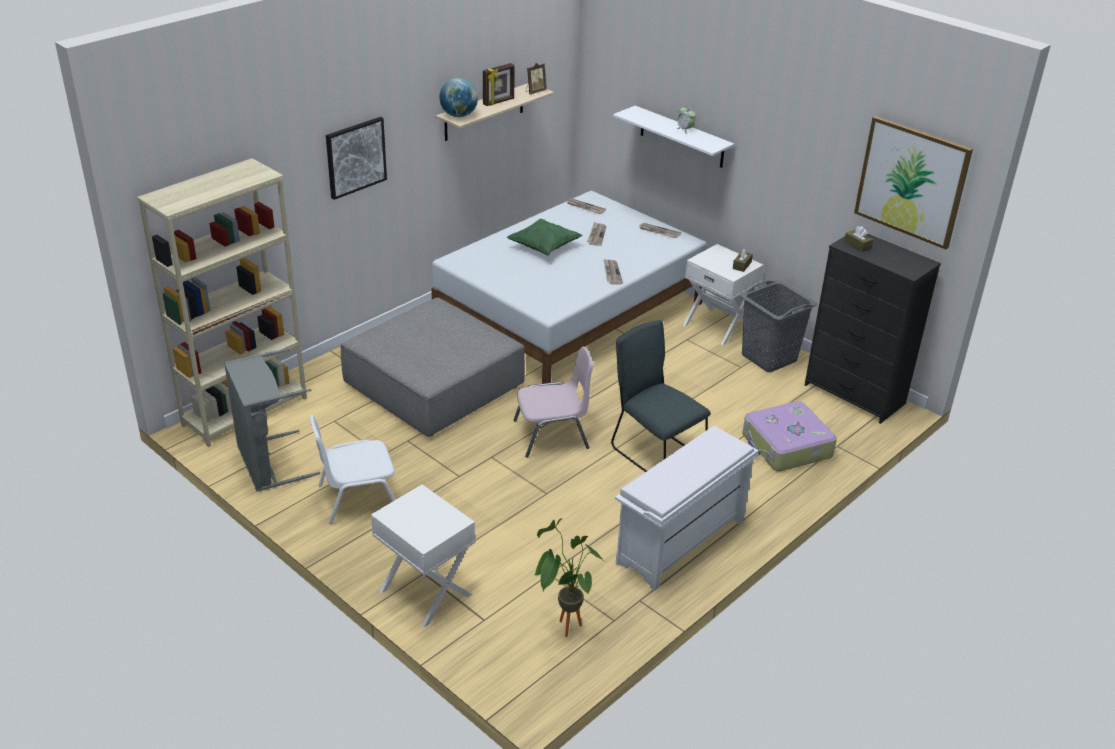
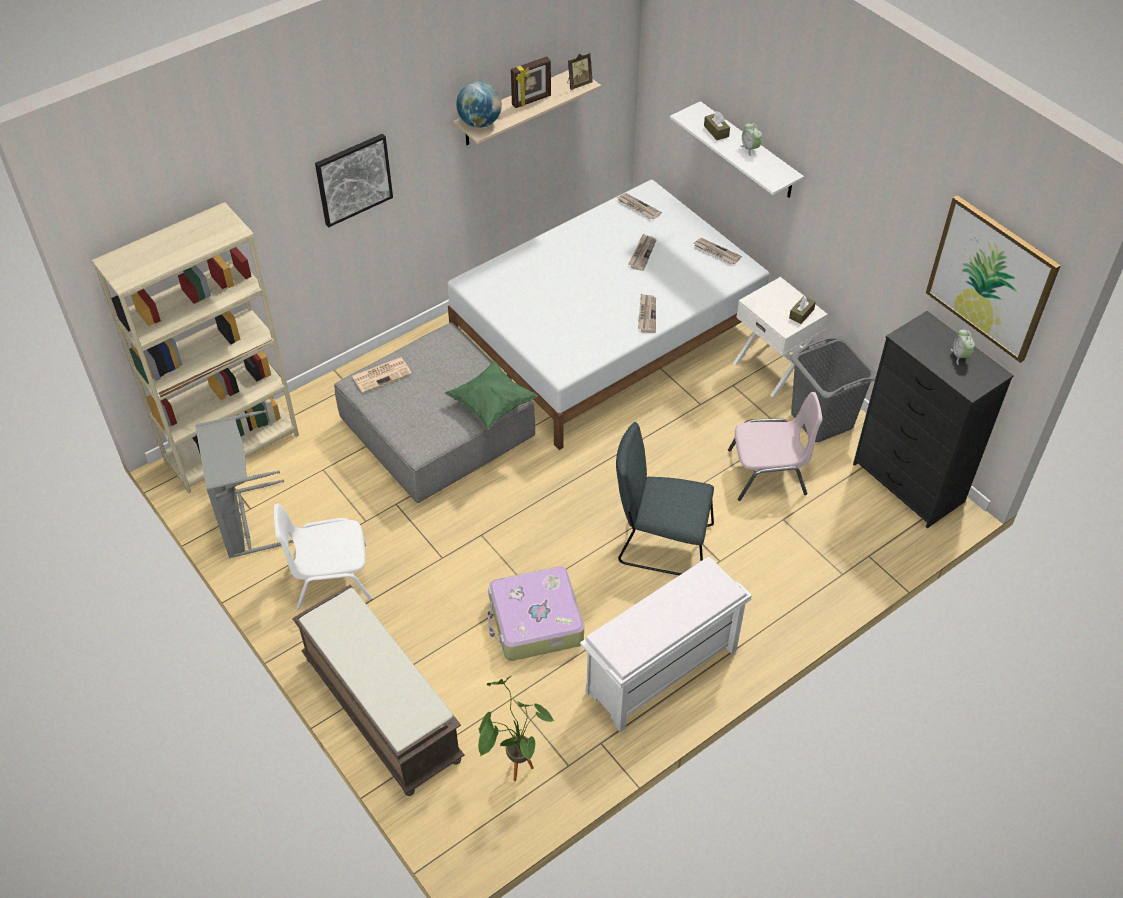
camera: 10 degrees right, 15 degrees up
(384, 333) = (382, 374): none -> newspaper
(425, 593) = (380, 708): white nightstand -> brown bench
(544, 247) = (577, 269): green pillow -> green pillow (491, 405)
(552, 435) = (553, 510): pink chair -> pink chair (768, 473)
(654, 451) = (660, 544): grey chair -> grey chair turned 45 degrees counterclockwise
(786, 446) = (810, 551): suitcase -> suitcase (535, 622)
(857, 245) = (920, 339): brown tissue box -> brown tissue box (716, 131)
(893, 254) = (960, 356): none -> alarm clock

